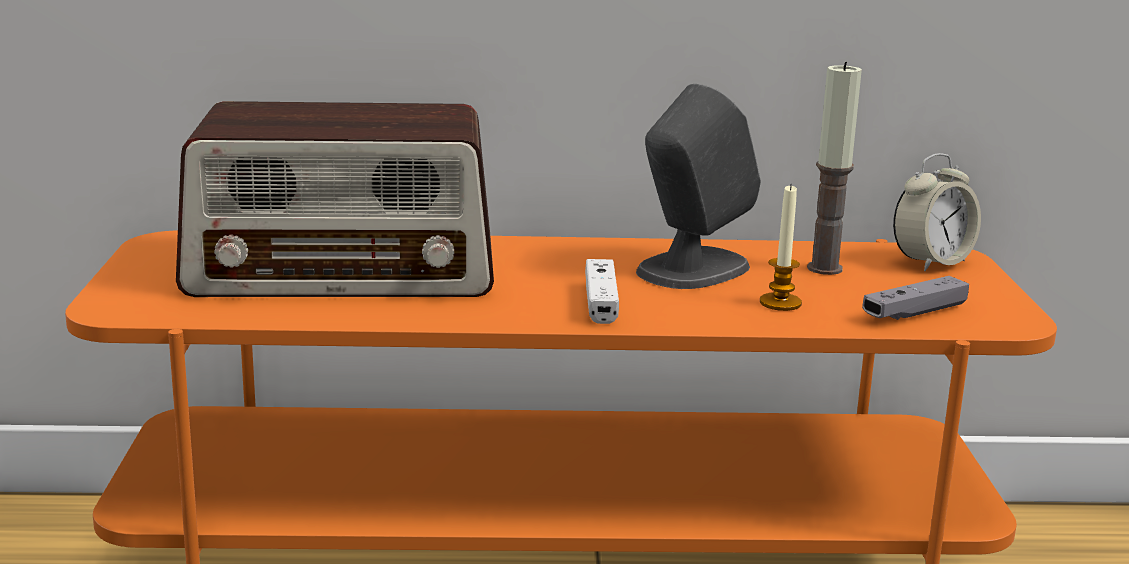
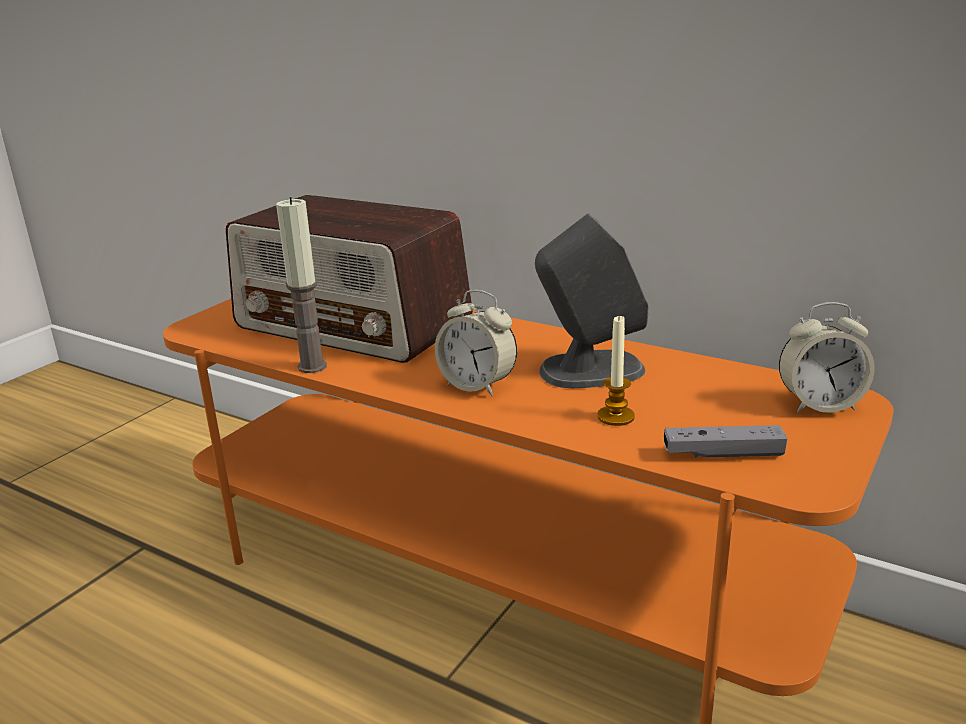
camera: 35 degrees right, 5 degrees up
(601, 302) = (477, 385): white game controller -> alarm clock
(824, 268) = (705, 391): candle -> candle (312, 366)

